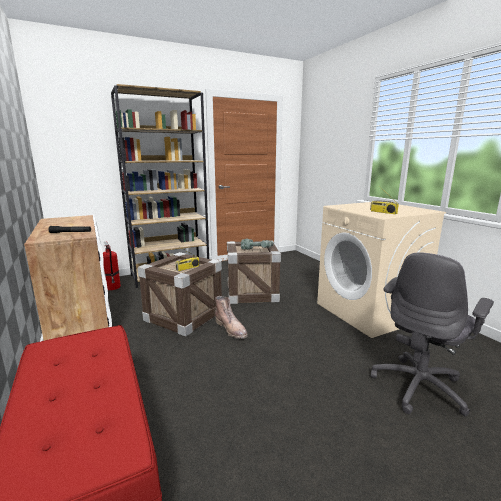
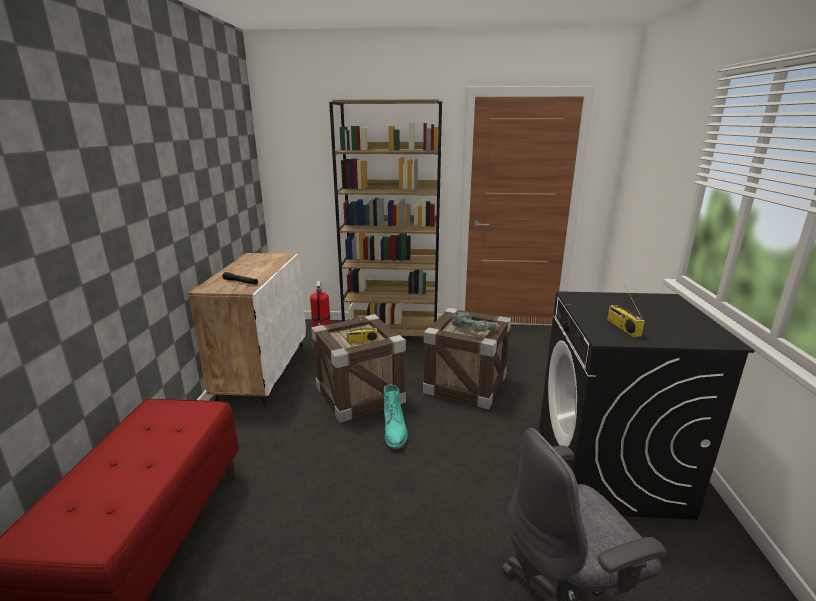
camera: 30 degrees right, 5 degrees up
(231, 329) = (395, 430): brown boot -> turquoise boot
(369, 312) = (609, 469): beige washing machine -> black washing machine

